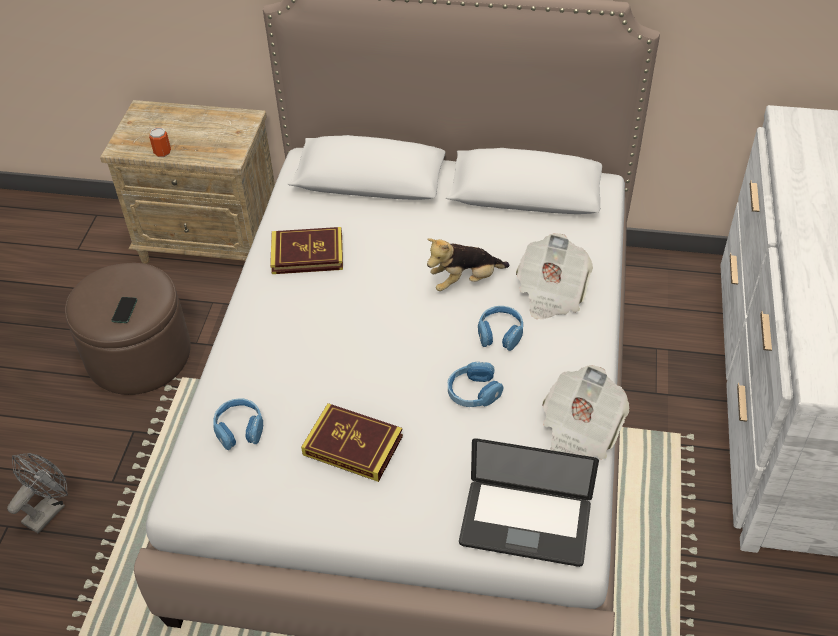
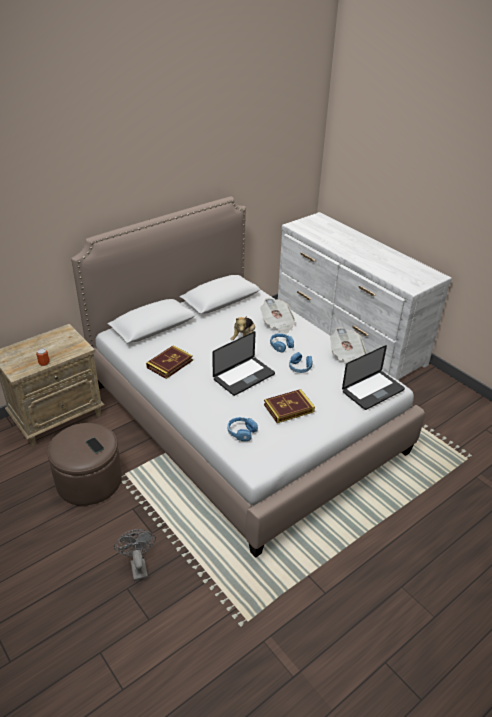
camera: 50 degrees left, 10 degrees down
(369, 346) = (244, 377): none -> laptop

